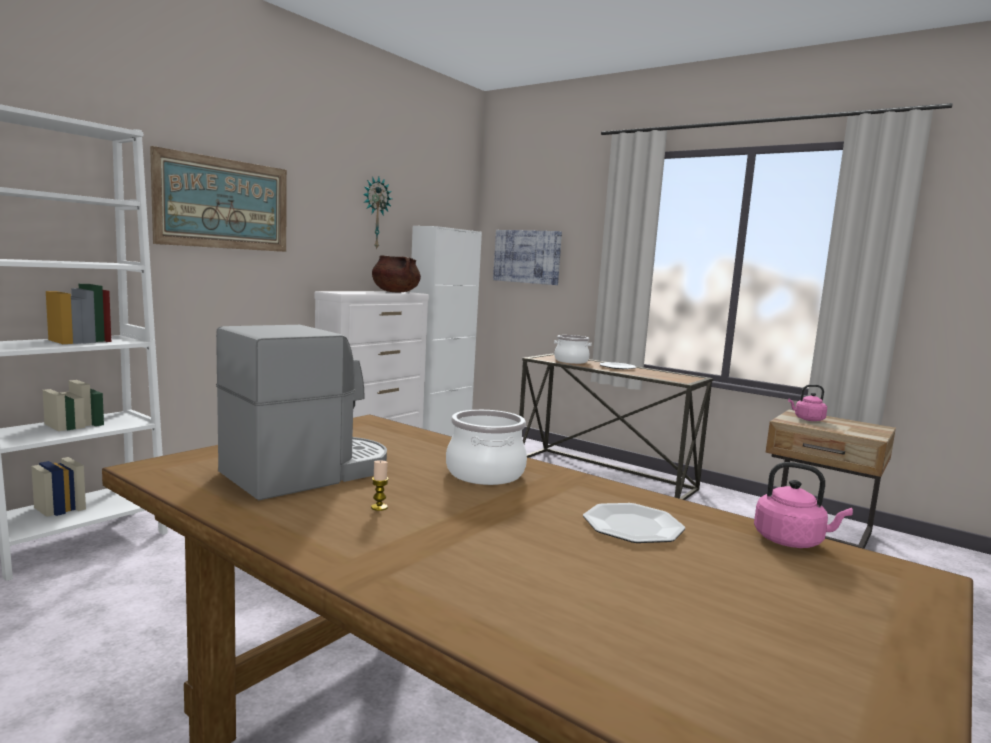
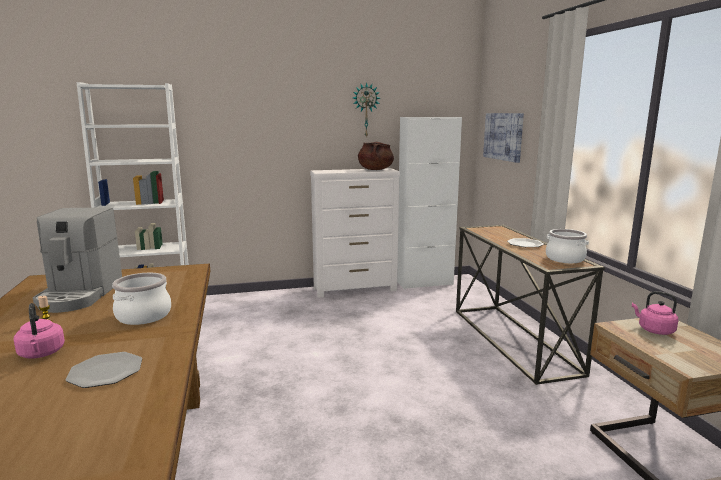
camera: 40 degrees right, 5 degrees up
(223, 204) = (242, 117): picture -> none
(308, 472) = (80, 295): coffee machine -> coffee machine turned 90 degrees clockwise
(571, 361) = (497, 234): cooking pot -> cooking pot (564, 259)
(792, 541) = (149, 417): pink kettle -> pink kettle (41, 354)

